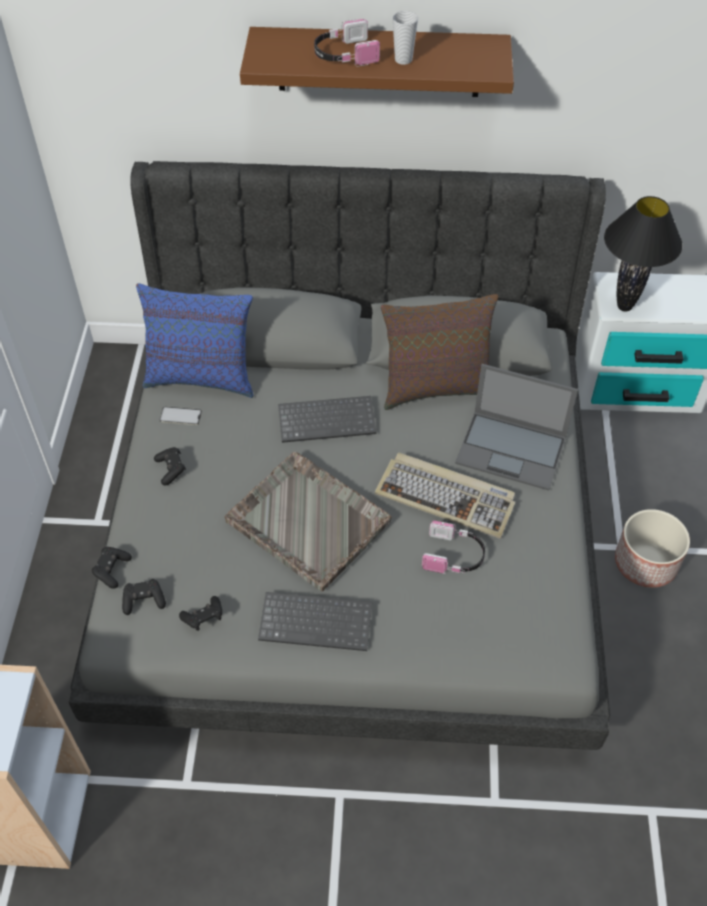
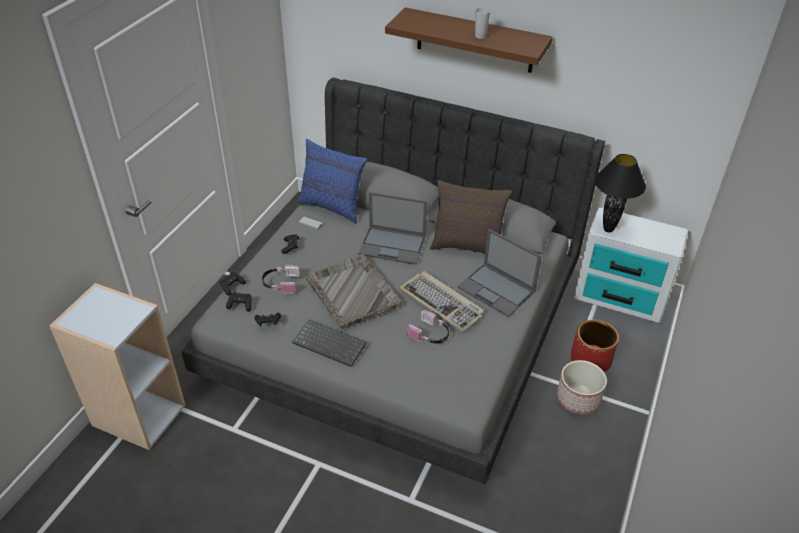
camera: 20 degrees right, 10 degrees down
(328, 419) = (393, 245): keyboard -> laptop
(344, 55) = (448, 28): headphones -> headphones (280, 283)
(636, 495) = (591, 359): none -> red planter

